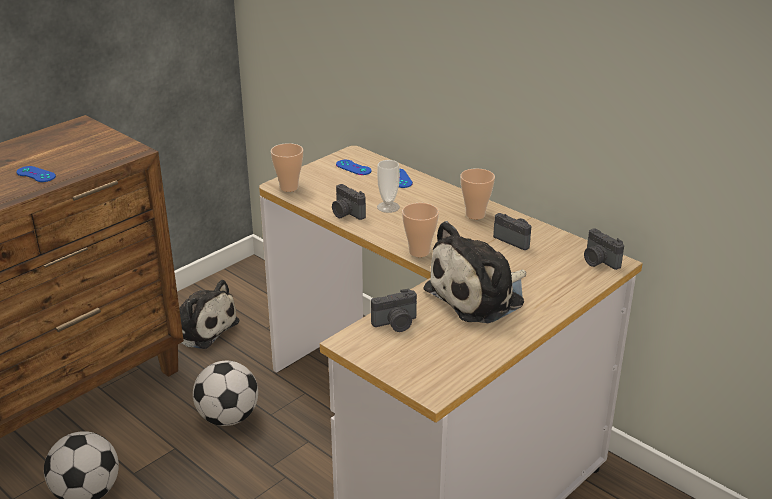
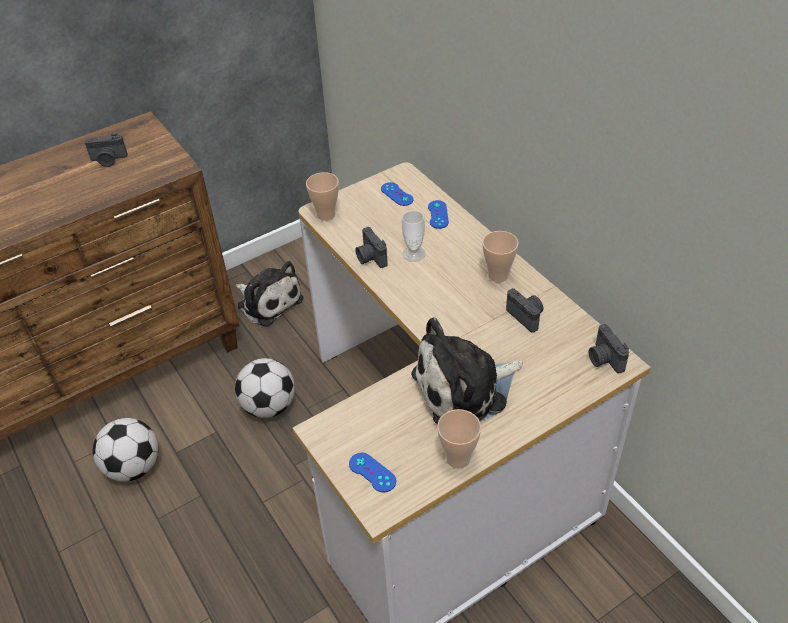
camera: 15 degrees right, 15 degrees up
(36, 174) = (83, 190): blue game controller -> blue game controller (372, 472)
(396, 324) = (371, 414): camera -> camera (108, 160)
(419, 252) = (425, 320): cup -> cup (458, 458)

